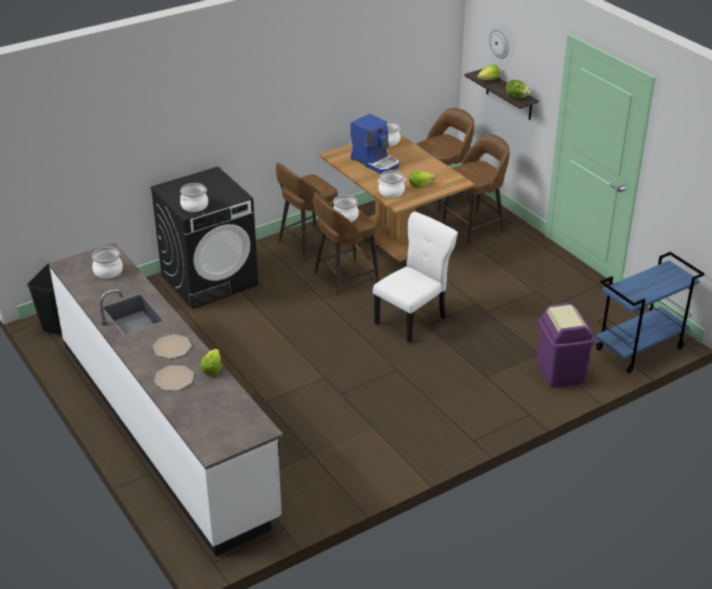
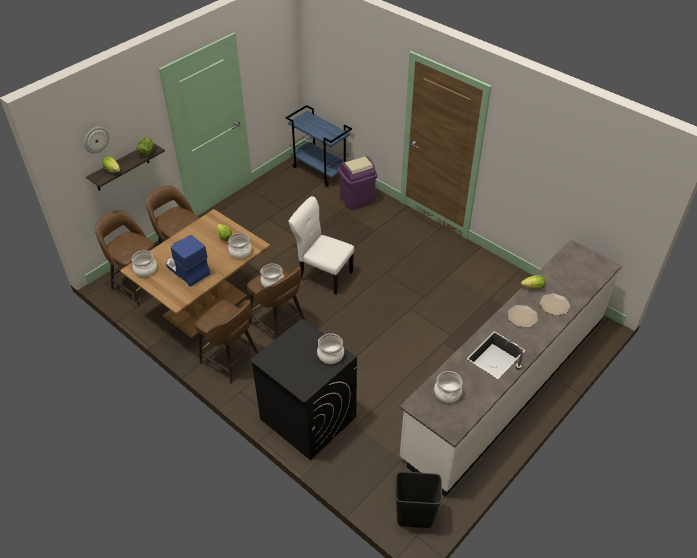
camera: 105 degrees left, 10 degrees up
(376, 162) = (187, 270): coffee machine -> coffee machine turned 75 degrees counterclockwise

